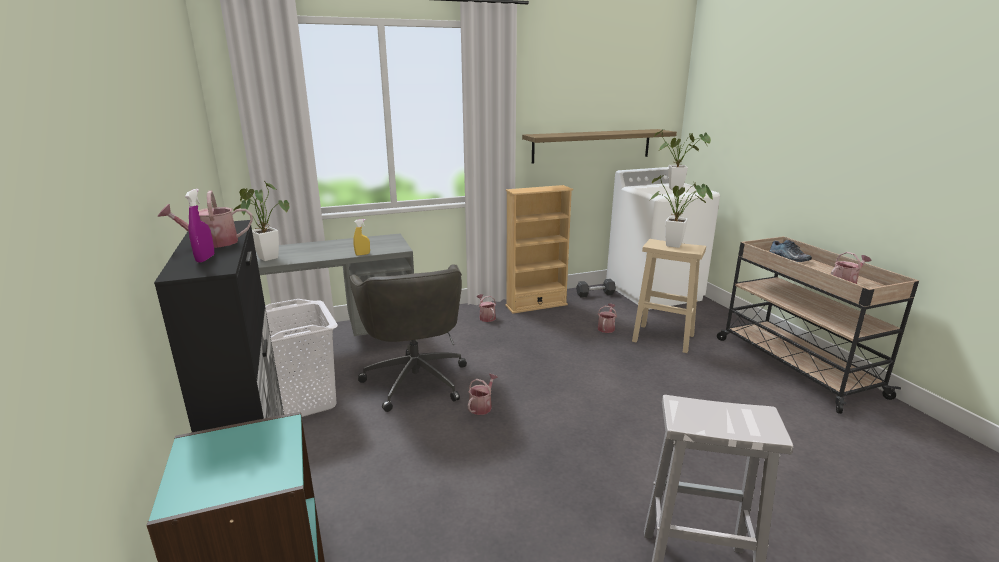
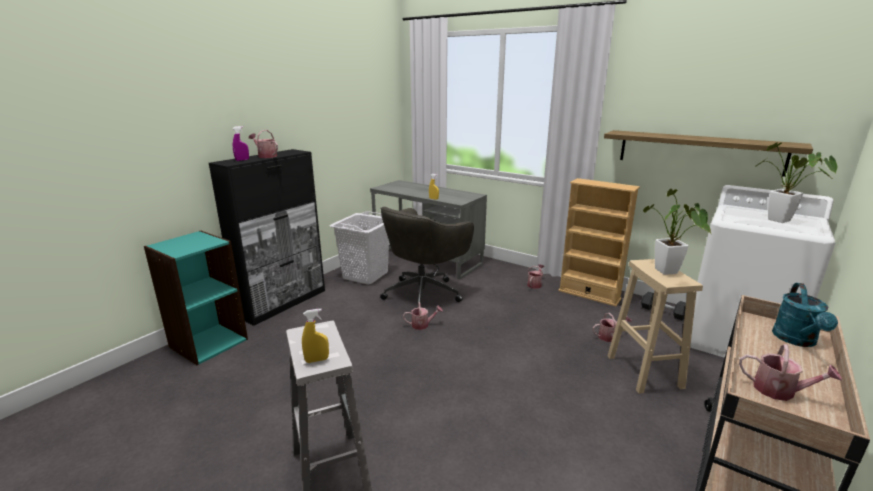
camera: 55 degrees right, 0 degrees up
(266, 257) = (395, 186): potted plant -> none
(757, 424) = (317, 360): none -> yellow spray bottle
(788, 258) = (797, 340): shoe -> turquoise watering can

